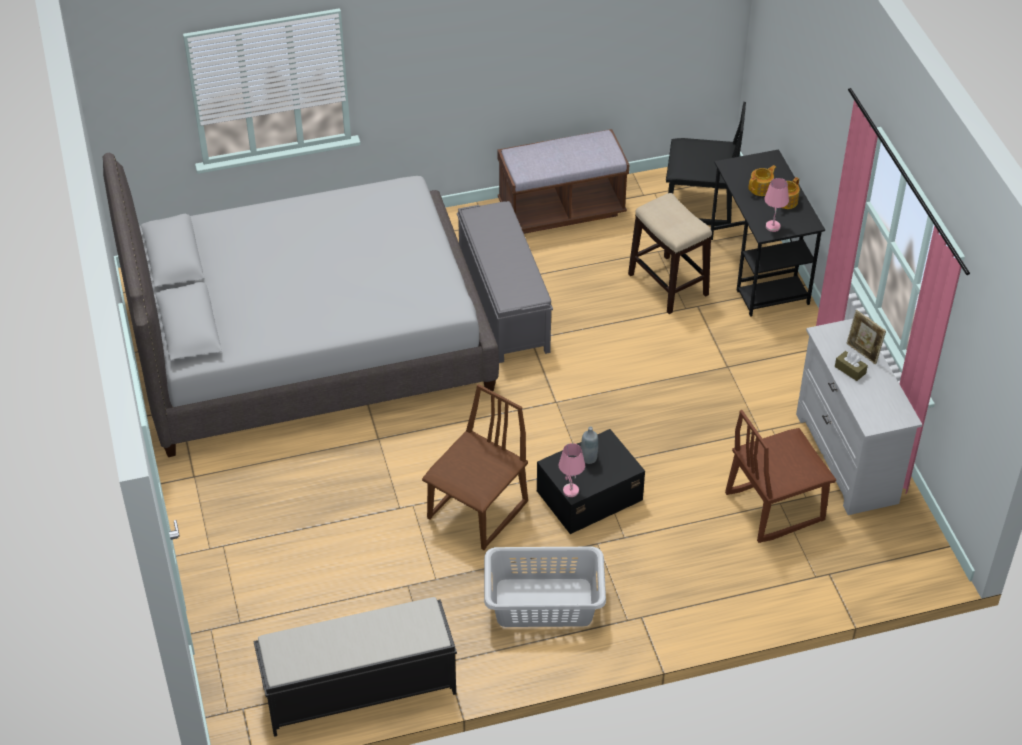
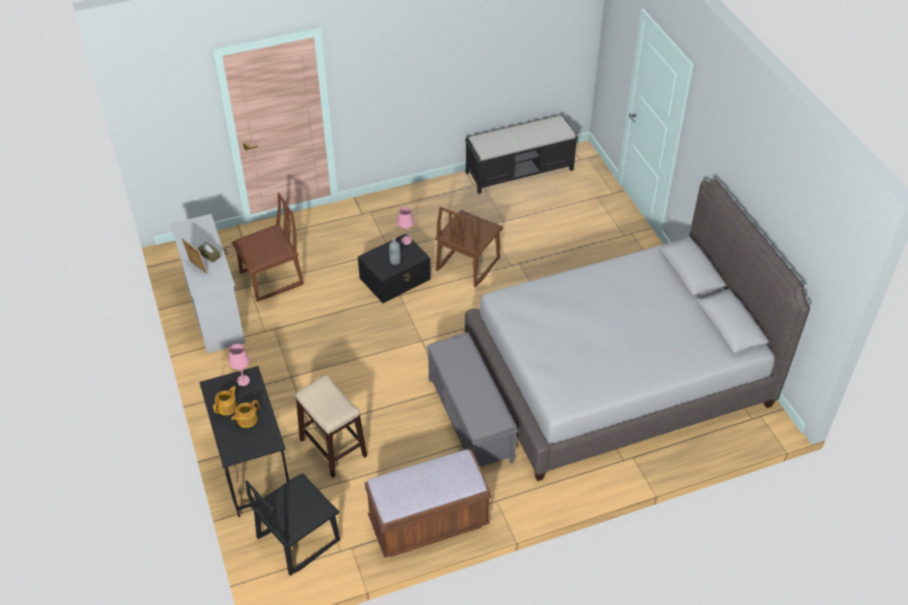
camera: 175 degrees right, 0 degrees up
(543, 602) = (421, 217): grey laundry basket -> none
(700, 205) = (298, 539): black chair -> black chair turned 45 degrees counterclockwise

